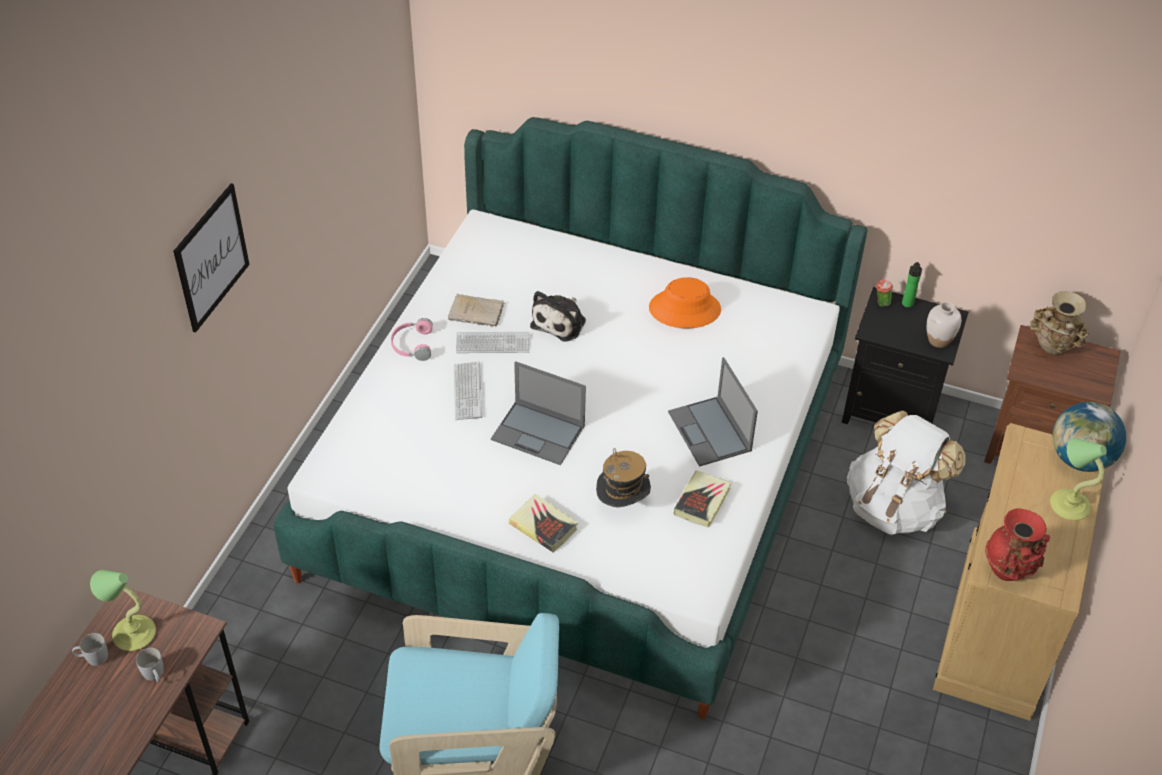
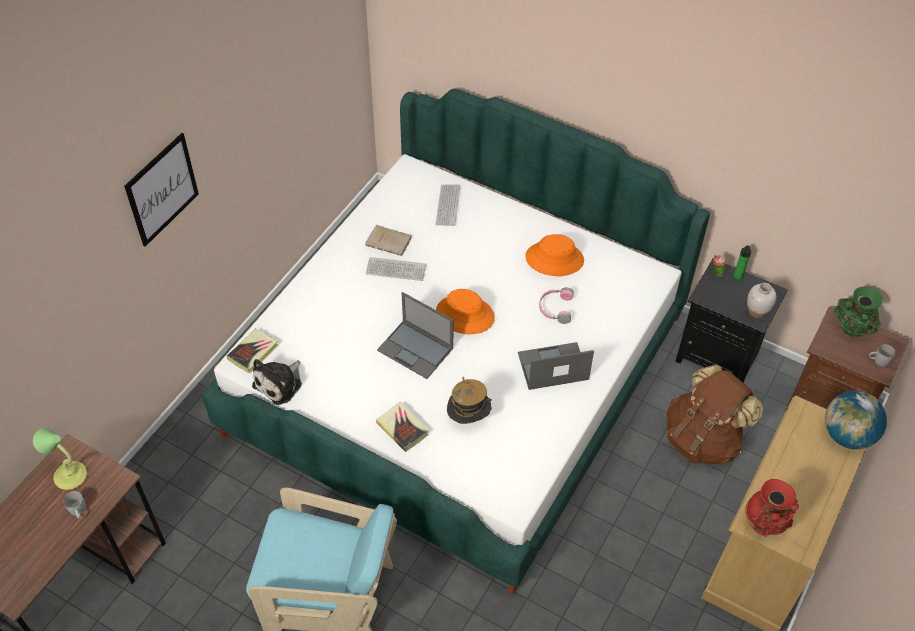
camera: 10 degrees right, 5 degrees up
(92, 658) = (36, 491): white mug -> white mug (878, 361)
(412, 345) = (333, 263): pink headphones -> pink headphones (555, 308)
(467, 392) = (367, 308): keyboard -> keyboard (448, 205)
(560, 322) = (453, 258): plush toy -> plush toy (280, 383)
(590, 386) = (465, 315): none -> orange hat
(702, 501) = (532, 425): book -> book (253, 352)
(710, 432) = (552, 367): laptop -> laptop turned 90 degrees clockwise
(894, 507) = (703, 439): white backpack -> brown backpack
(1052, 348) = (851, 330): beige vase -> green vase
(1068, 504) = (828, 474): table lamp -> none

